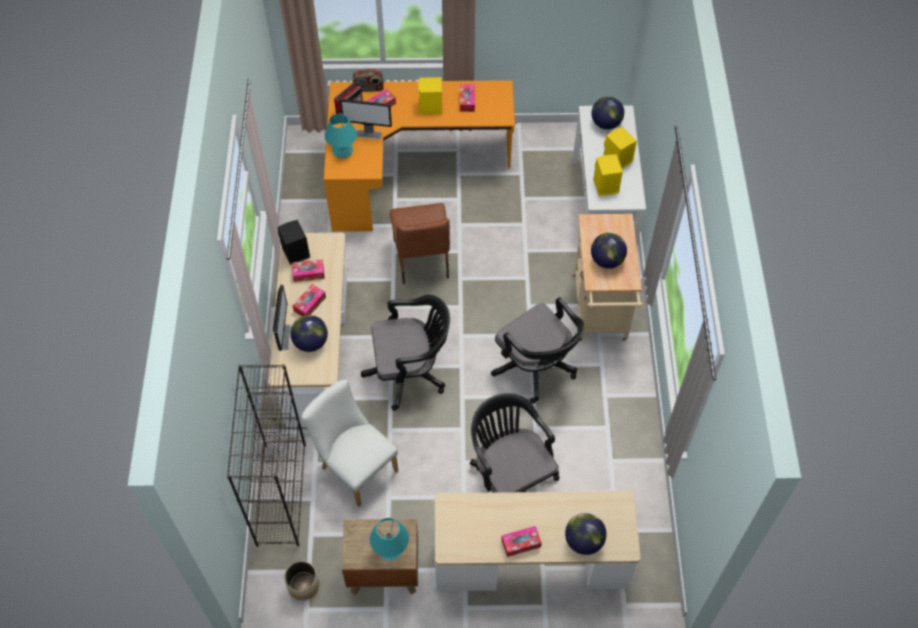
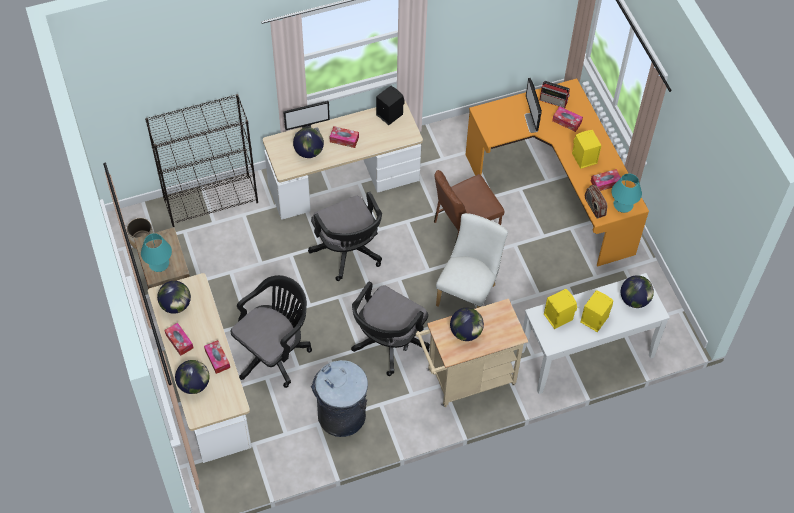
camera: 70 degrees right, 0 degrees up
(308, 273) = (373, 129): tissue box -> tissue box (217, 359)
(343, 150) = (505, 111): turquoise table lamp -> turquoise table lamp (623, 205)
(355, 466) = (250, 241): white chair -> white chair (469, 292)
(368, 88) = (583, 107): radio -> radio (594, 207)
(469, 535) = (176, 305): none -> globe
(608, 435) = (341, 416): none -> grey trash can

